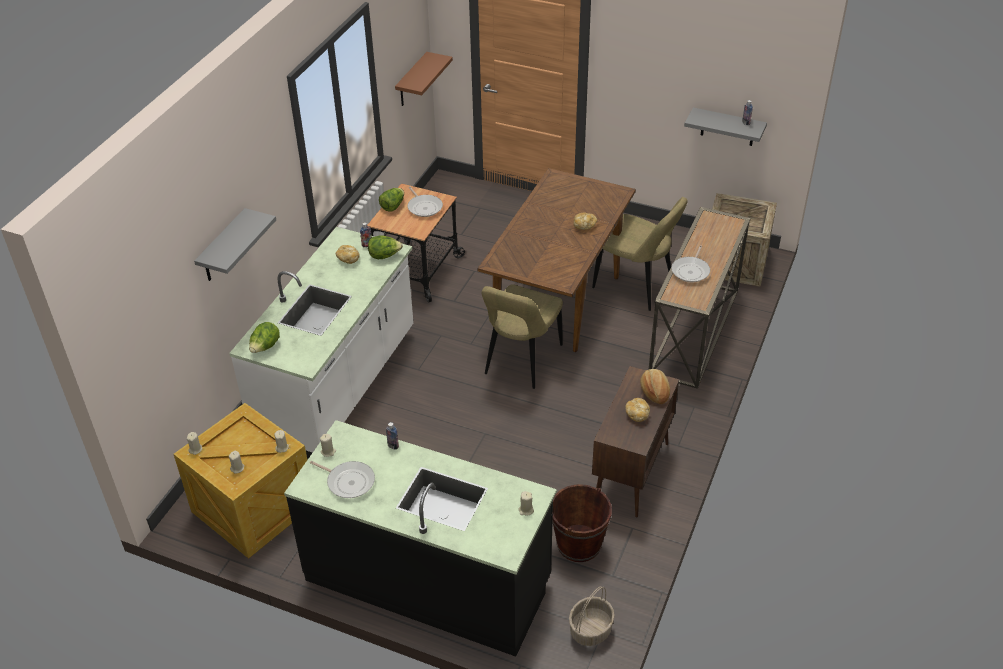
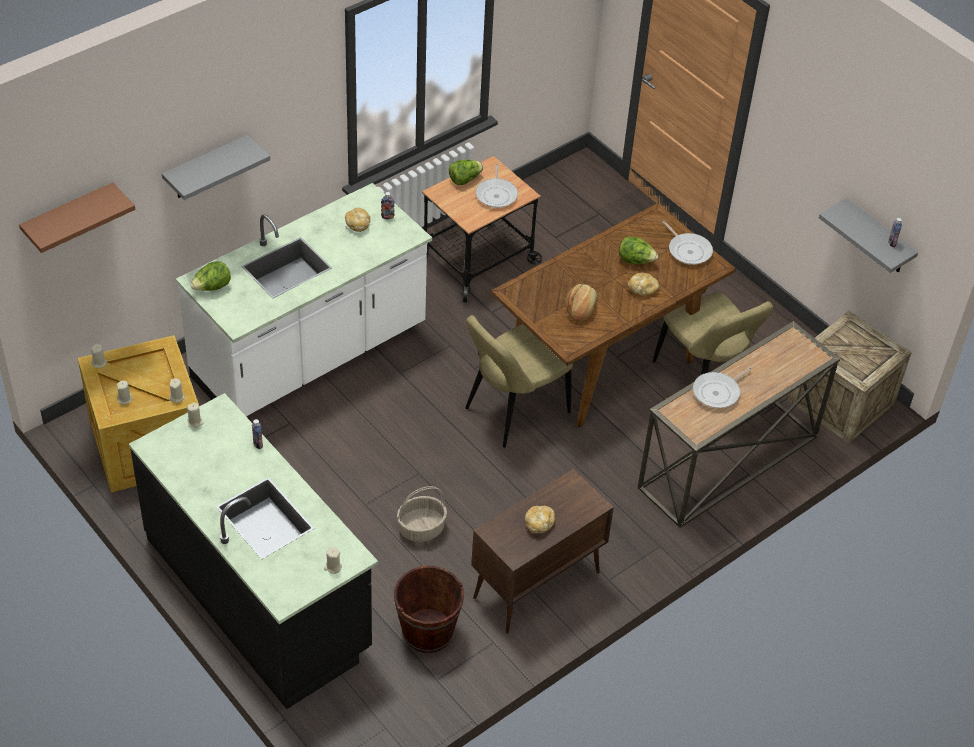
camera: 25 degrees right, 5 degrees up
(348, 481) = (192, 460): frying pan -> frying pan (688, 250)
(384, 256) = (396, 237): lettuce -> lettuce (635, 261)
(411, 80) = (558, 40): brown shelf -> brown shelf (69, 218)
(590, 629) = (376, 720): basket -> basket (421, 528)
(654, 391) = (577, 508): bread -> bread (581, 309)

